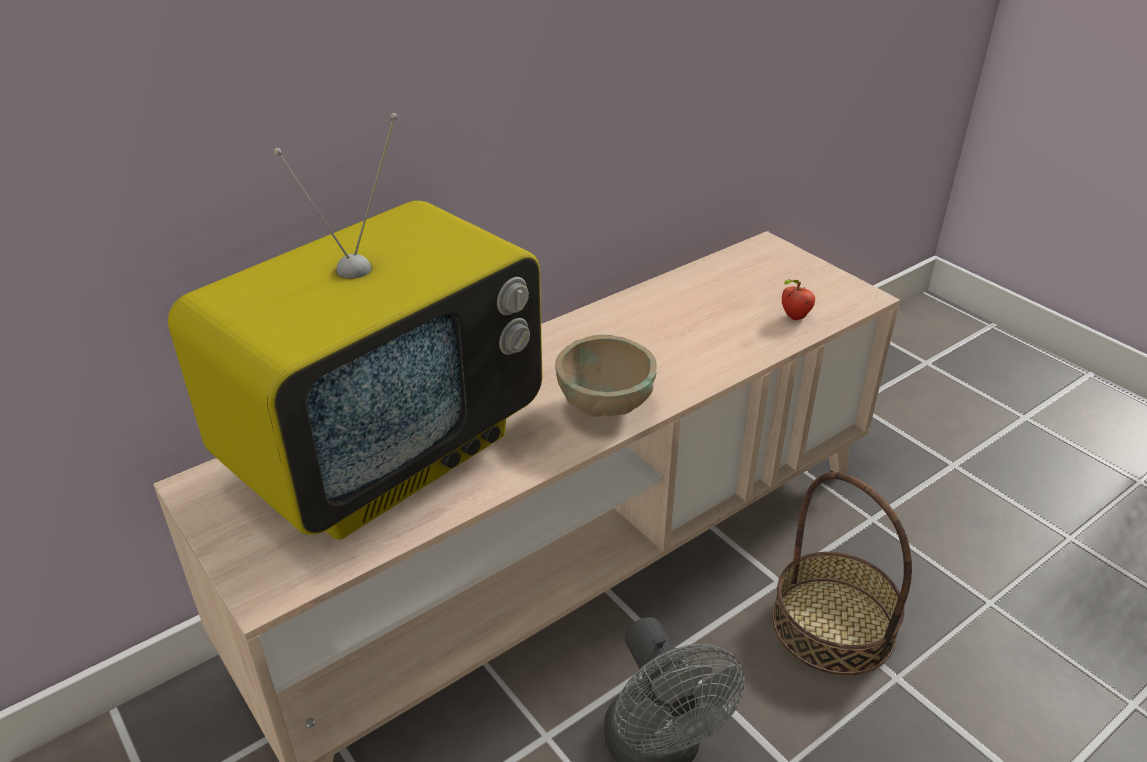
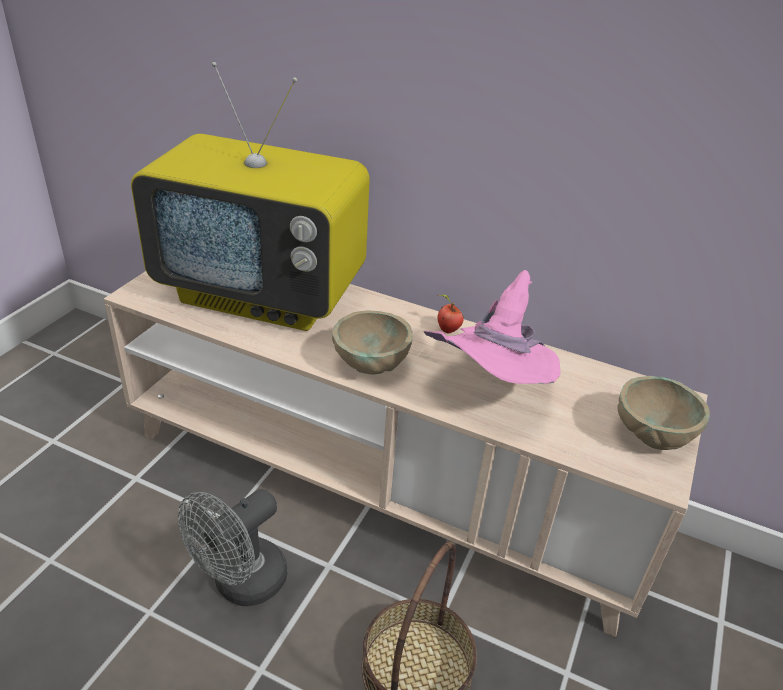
camera: 60 degrees right, 0 degrees up
(696, 339) = (492, 390): none -> pink hat
(794, 317) = (579, 439): apple -> apple (447, 330)
(808, 279) = (652, 436): none -> beige bowl

